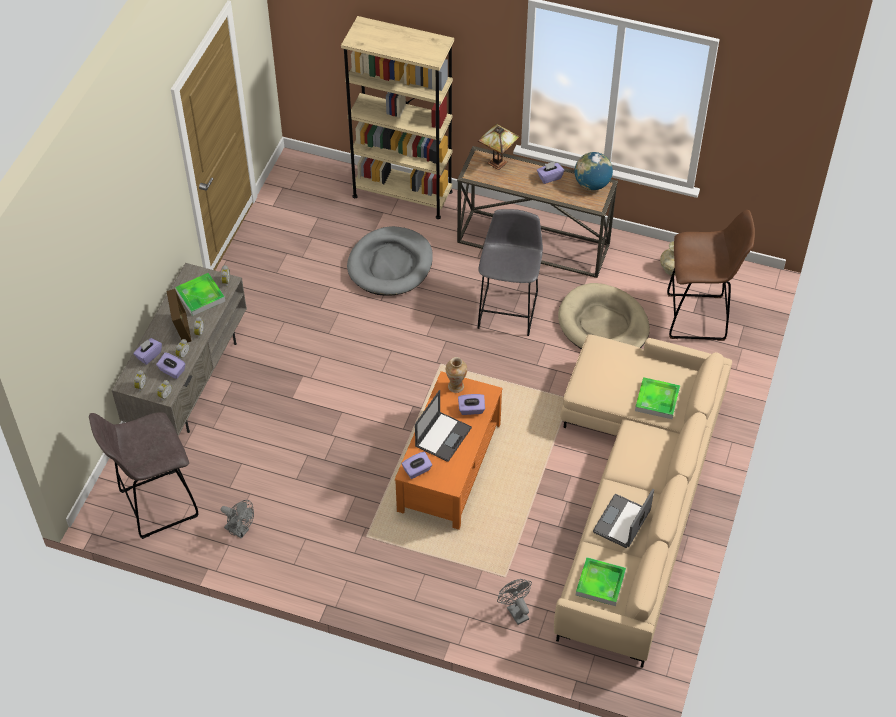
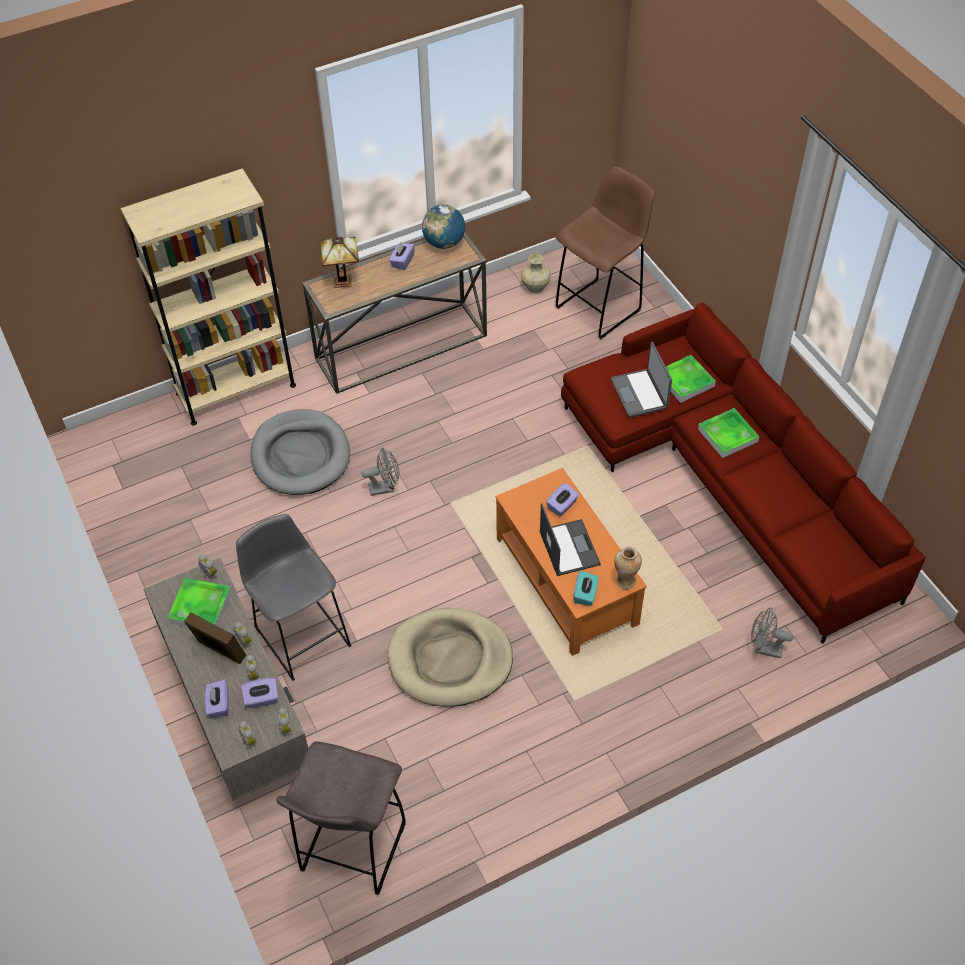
camera: 45 degrees left, 0 degrees up
(240, 530) = (460, 799): grey fan -> grey fan (385, 487)
(417, 470) = (585, 594): purple tissue box -> turquoise tissue box
(456, 386) = (524, 497): vase -> vase (625, 581)
(509, 307) = (447, 412): grey stool -> grey stool (300, 632)
(600, 583) = (830, 557): tray -> tray (727, 435)
(603, 324) = (538, 368): beige dog bed -> beige dog bed (450, 660)
(622, 522) = (782, 496): laptop -> laptop (640, 394)
(634, 495) = (728, 479): beige sofa -> red sofa

